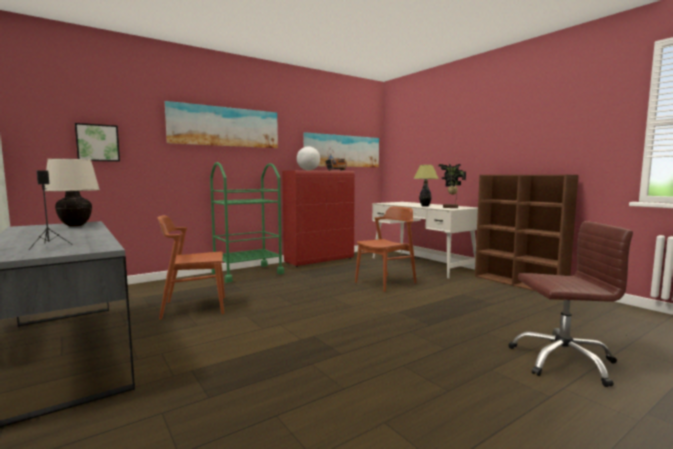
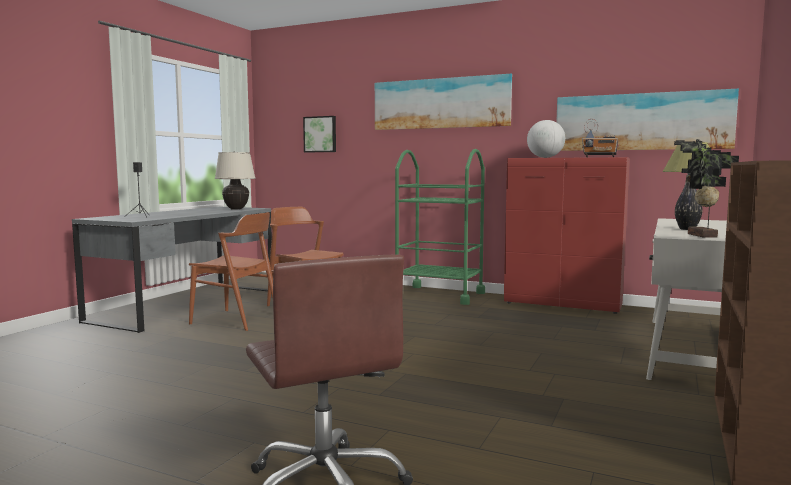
camera: 60 degrees right, 0 degrees up
(386, 282) = (528, 348): brown chair -> brown chair (236, 320)

